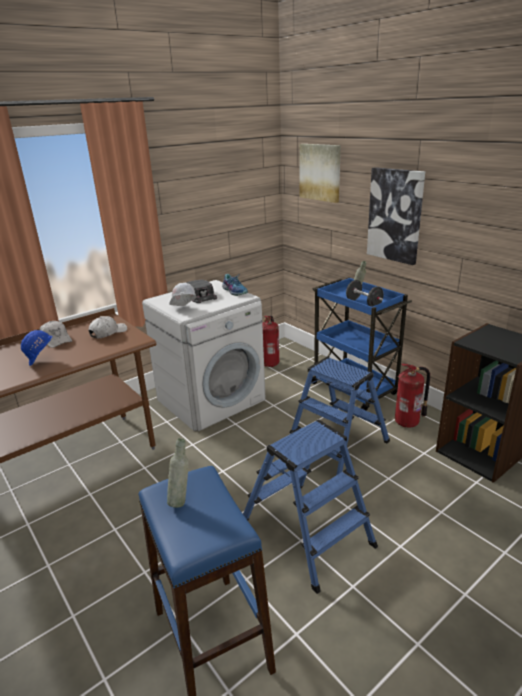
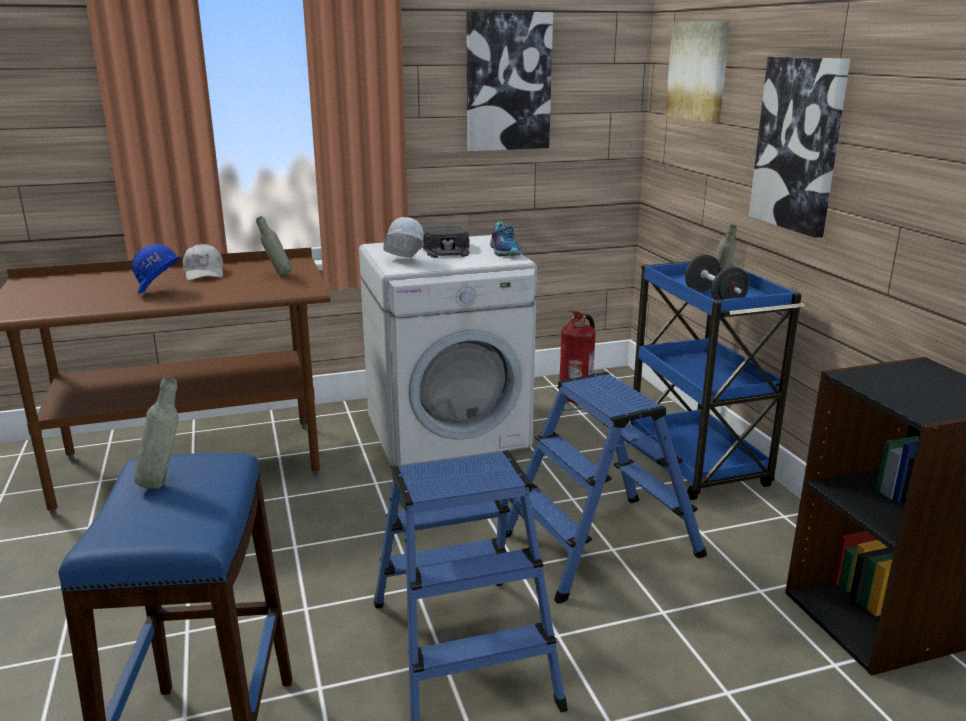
camera: 20 degrees right, 5 degrees down
(108, 333) = (277, 275): white cap -> grey bottle
(209, 186) = (508, 82): none -> picture
(408, 422) = (763, 535): fire extinguisher -> none

